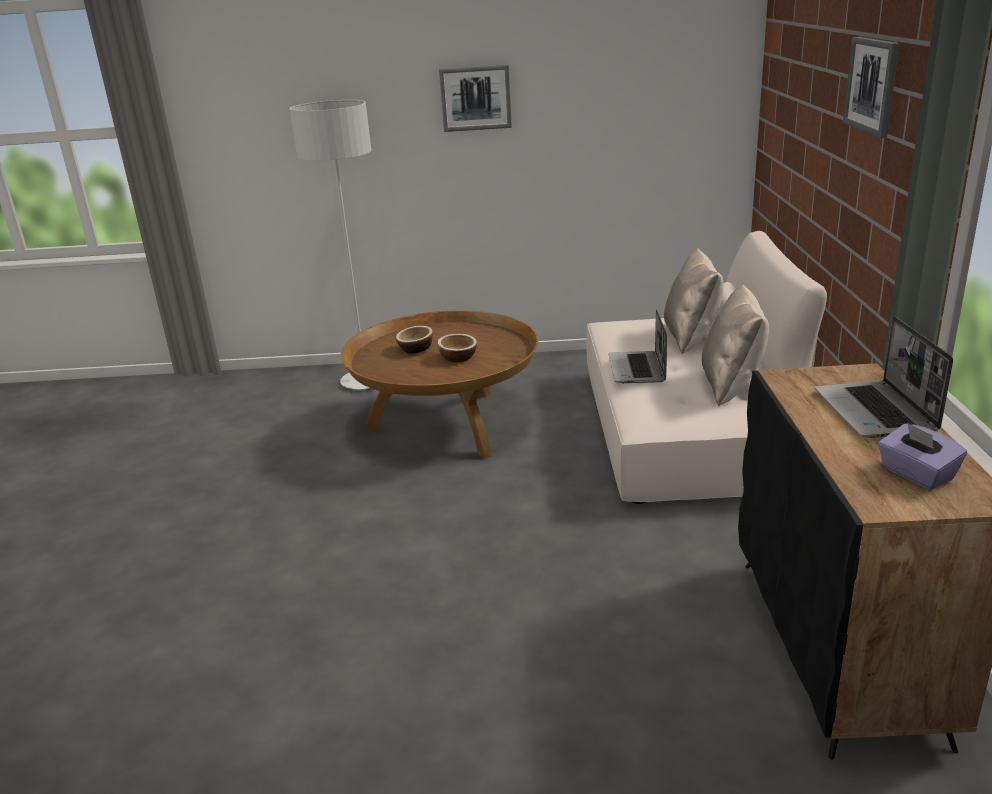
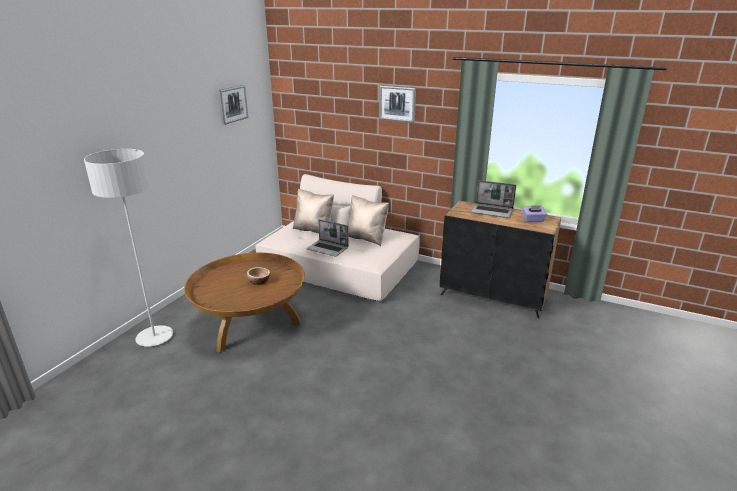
camera: 65 degrees left, 0 degrees up
(416, 349) = (228, 289): bowl -> none
(475, 98) = (166, 135): picture -> picture (232, 104)

